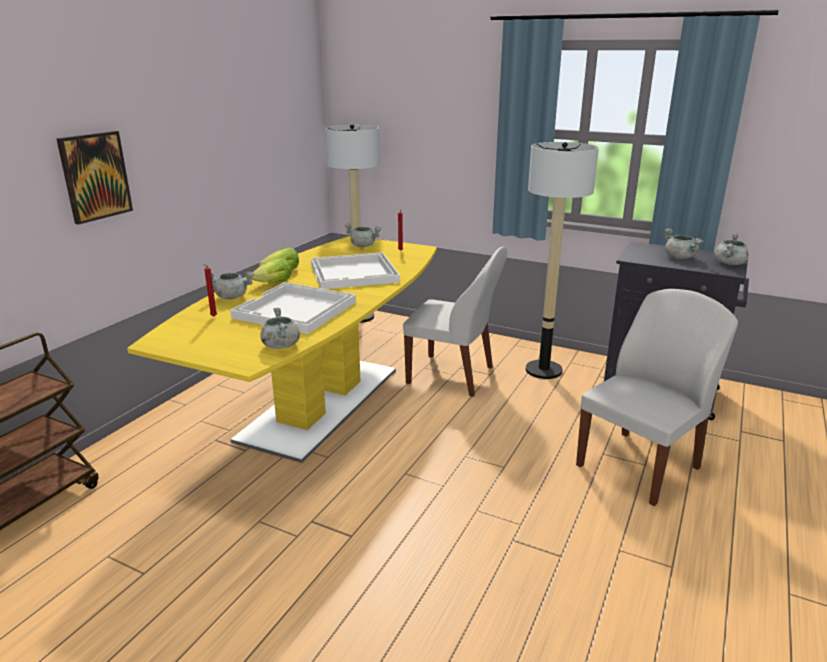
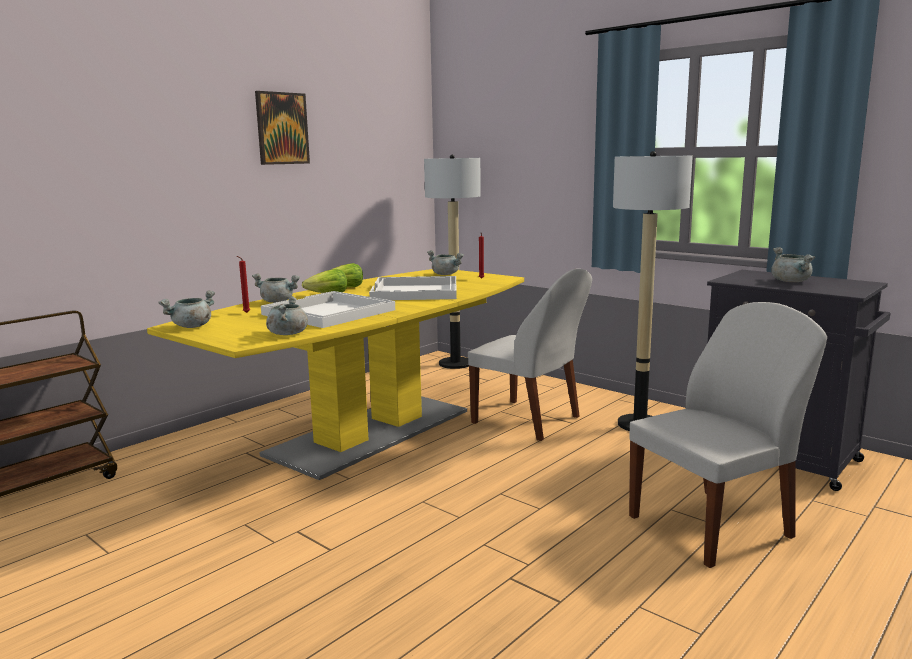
camera: 15 degrees right, 10 degrees down
(95, 176) = (164, 177): picture -> picture (282, 128)
(729, 263) = (853, 287): grey cooking pot -> grey cooking pot (191, 326)

